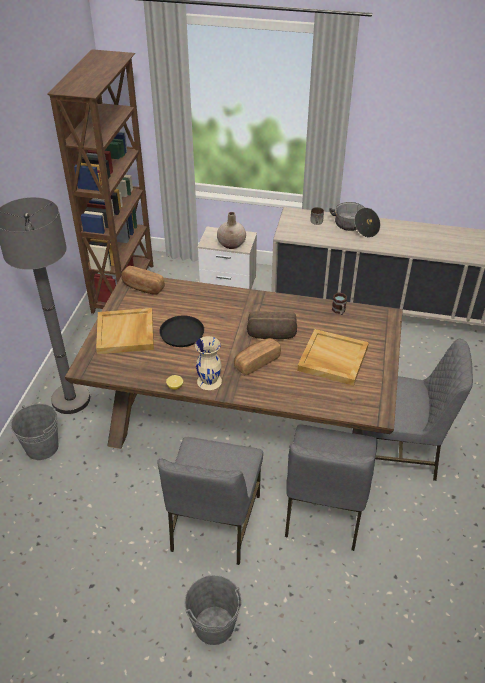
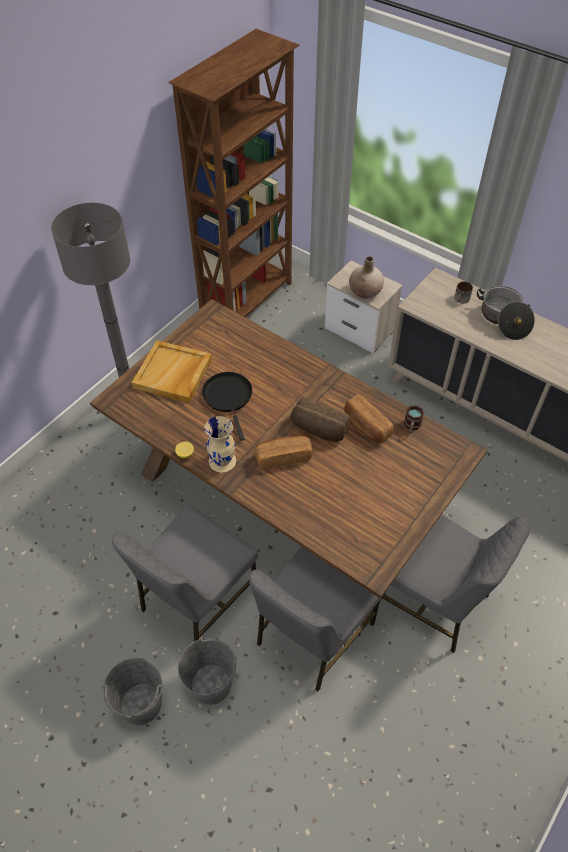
camera: 25 degrees right, 10 degrees up
(42, 447) = (83, 452): grey bucket -> grey bucket (211, 684)
(143, 287) = (220, 324): bread -> bread (366, 426)
(332, 359) = (366, 484): beige tray -> none

